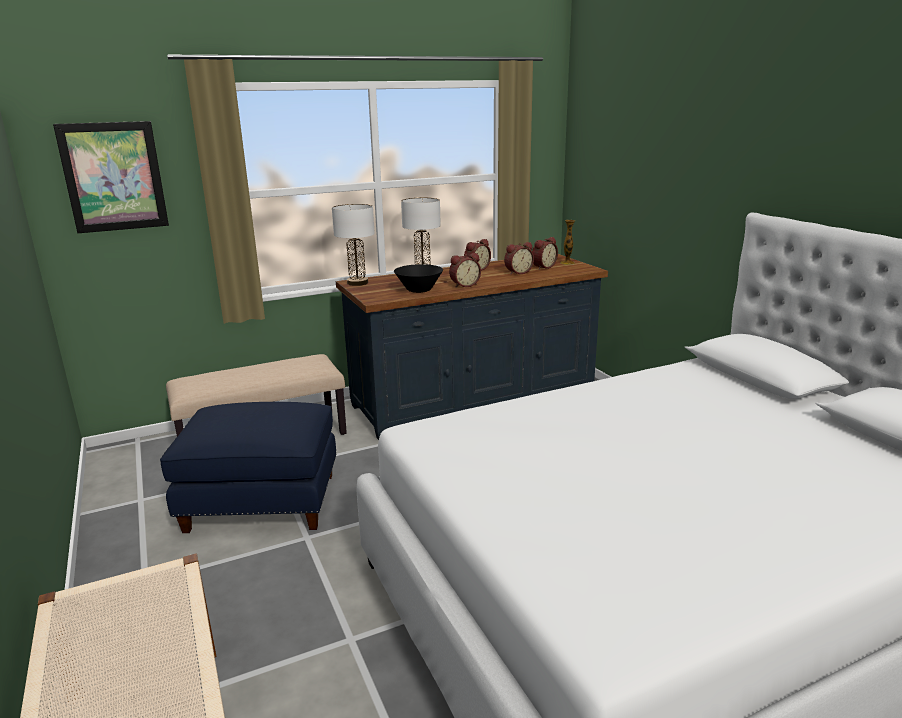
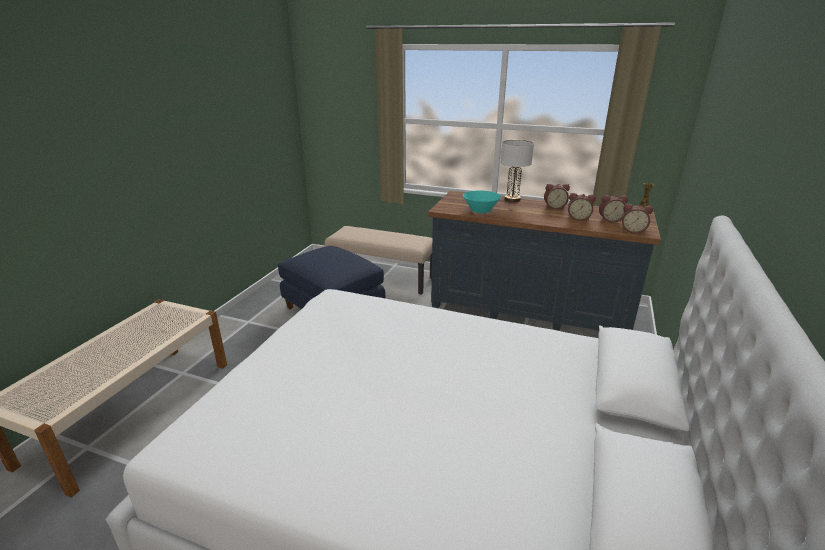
camera: 45 degrees right, 5 degrees up
(114, 177) = (338, 100): picture -> none
(357, 283) = (458, 195): table lamp -> none
(419, 290) = (480, 211): black bowl -> turquoise bowl
(464, 285) = (516, 216): alarm clock -> alarm clock (632, 230)

